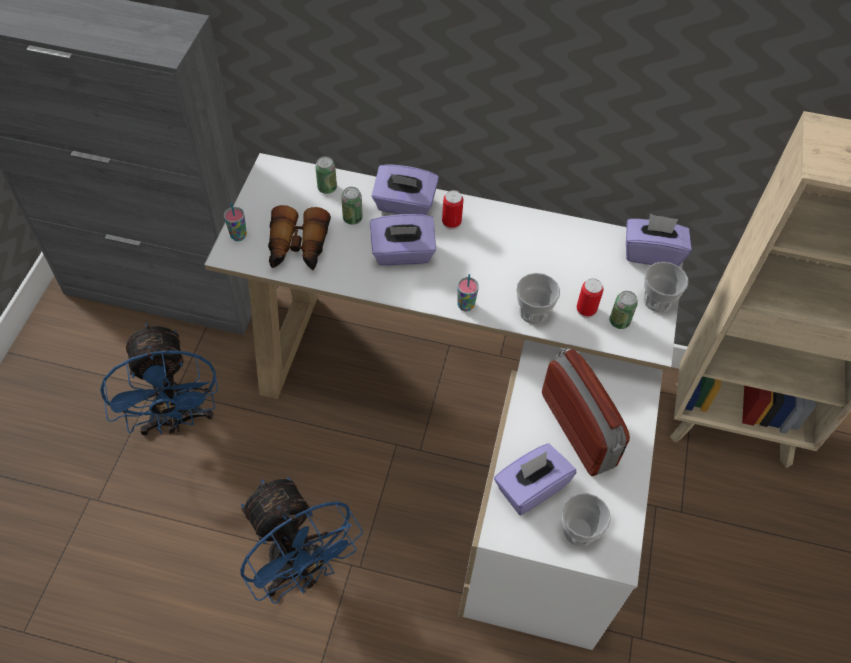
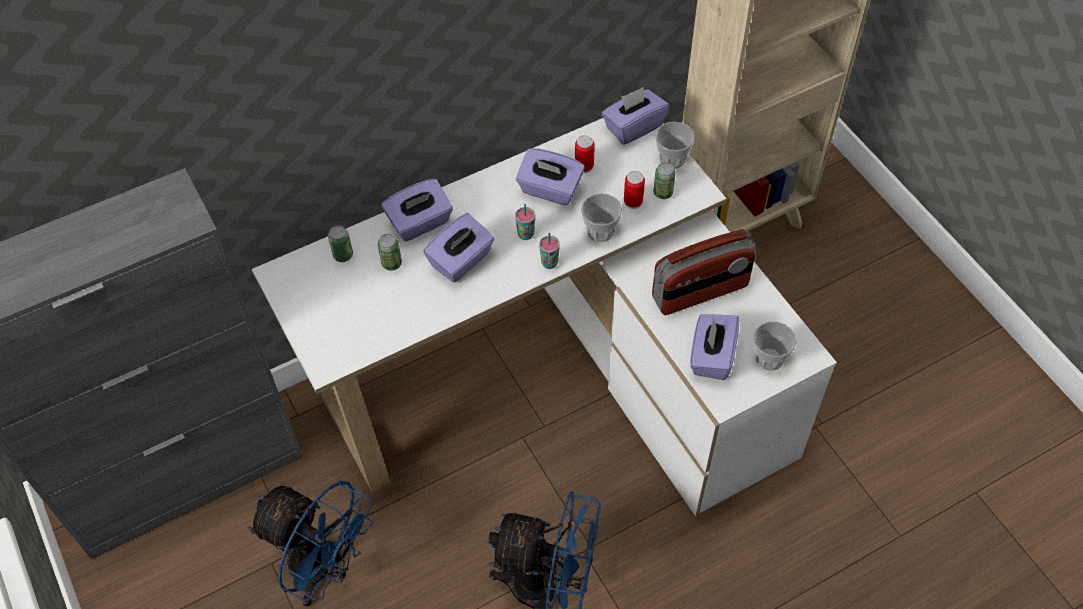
camera: 40 degrees left, 0 degrees up
(238, 236) = (316, 346): cup -> cup (526, 234)
(297, 248) = (376, 319): binoculars -> none
(451, 222) = (470, 210): can -> can (584, 166)
(528, 252) = (550, 190): none -> purple tissue box
(578, 429) = (700, 292): radio -> radio turned 135 degrees clockwise

